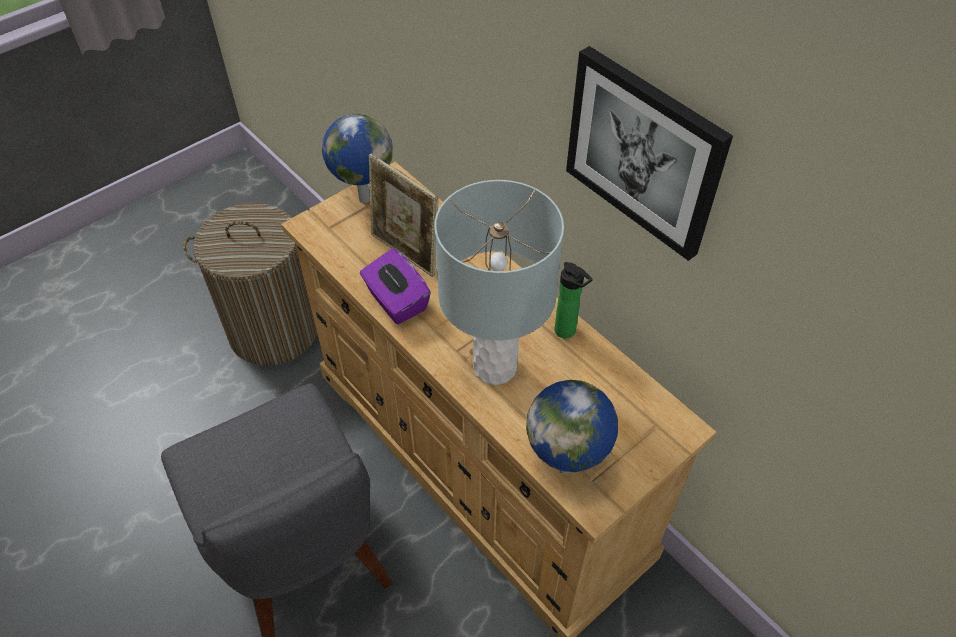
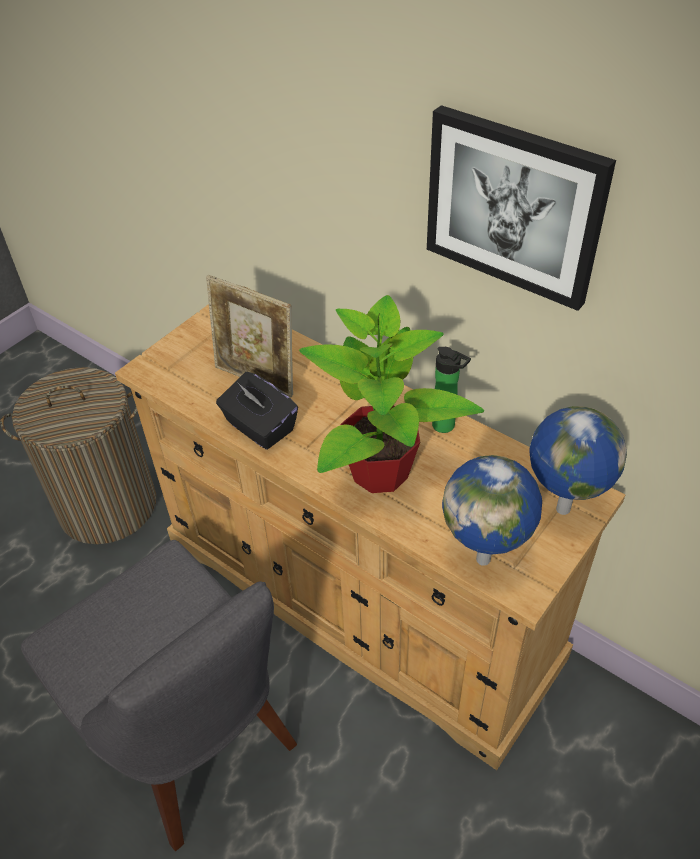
camera: 10 degrees left, 5 degrees down
(363, 198) = (197, 334): globe -> globe (561, 508)
(396, 301) = (259, 427): purple tissue box -> black tissue box
(494, 367) = (380, 473): grey table lamp -> potted plant

